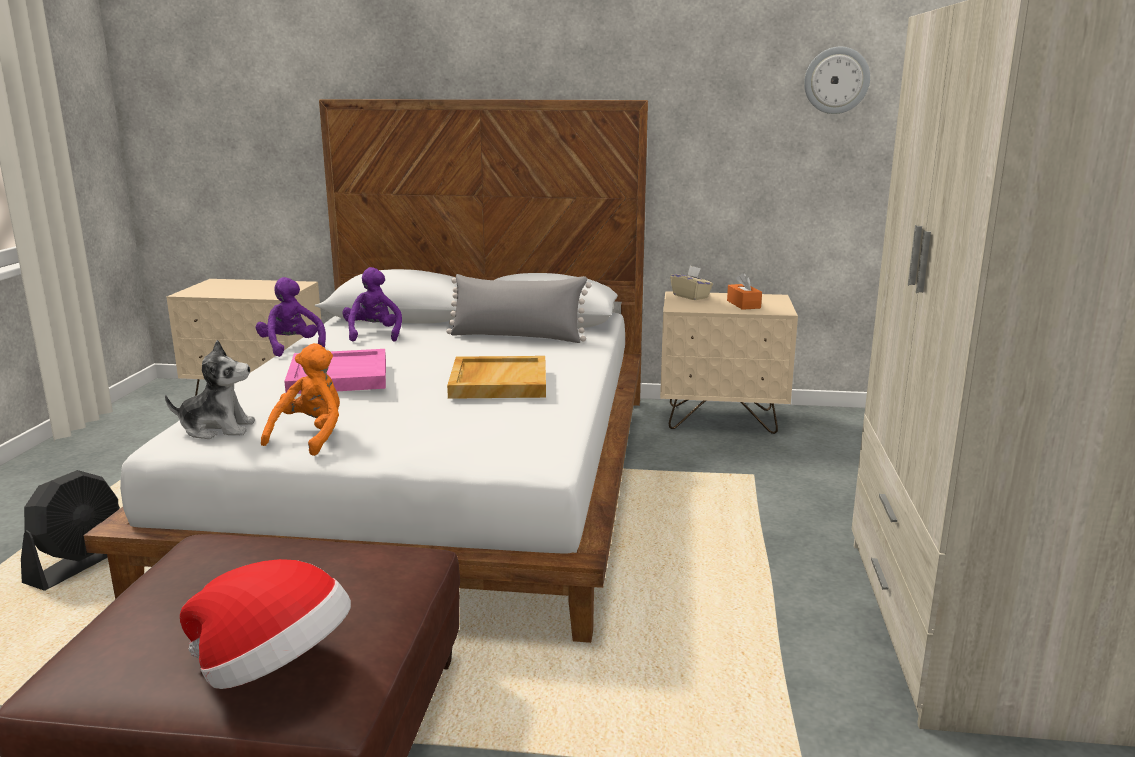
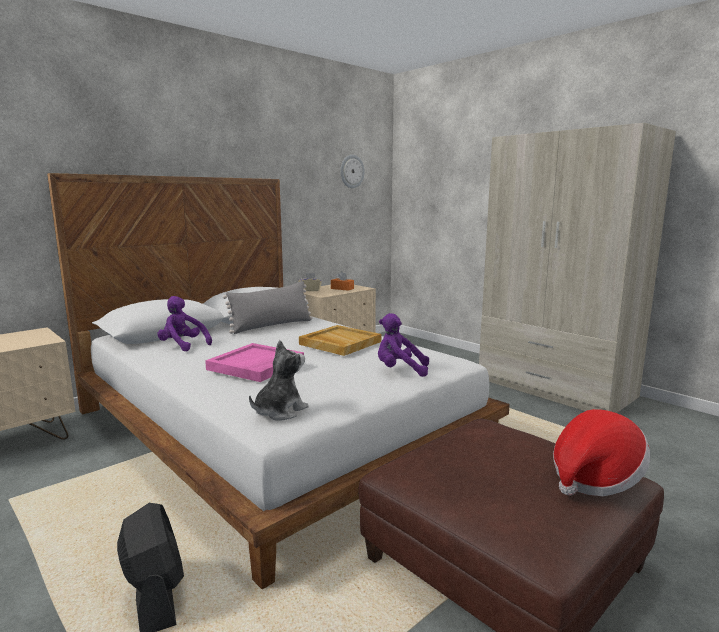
camera: 50 degrees left, 5 degrees down
(292, 348) = (153, 366): purple plush toy -> purple plush toy (400, 371)
(311, 437) = (341, 393): orange plush toy -> none

